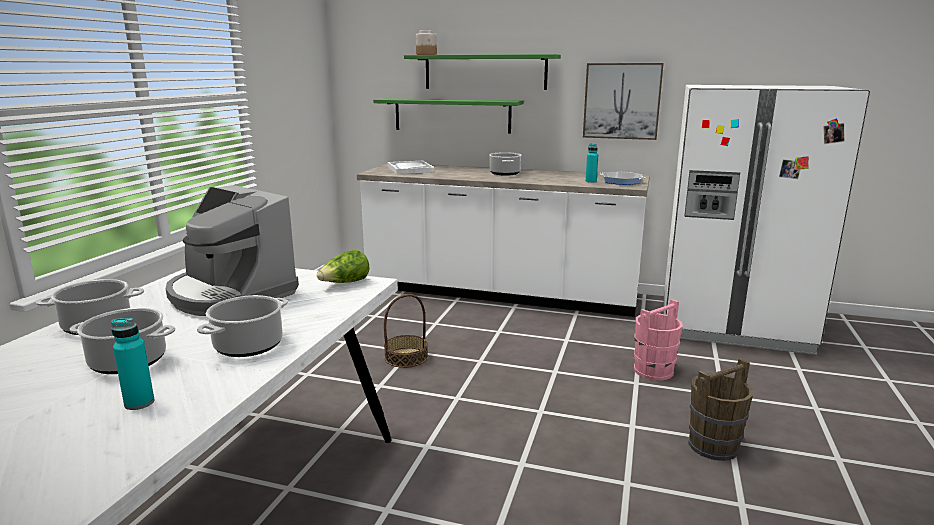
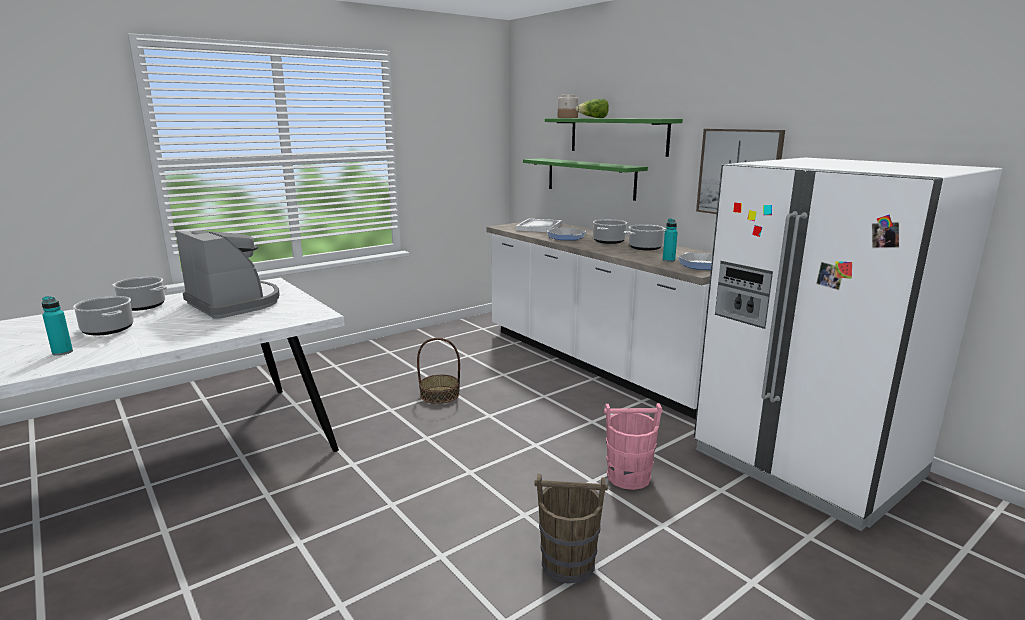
camera: 35 degrees right, 0 degrees up
(230, 294) = (235, 303): coffee machine -> coffee machine turned 150 degrees clockwise
(248, 346) = (167, 337): cooking pot -> cooking pot (645, 248)
(345, 283) = (306, 311): lettuce -> lettuce (593, 118)
(460, 174) = (566, 237): none -> frying pan

